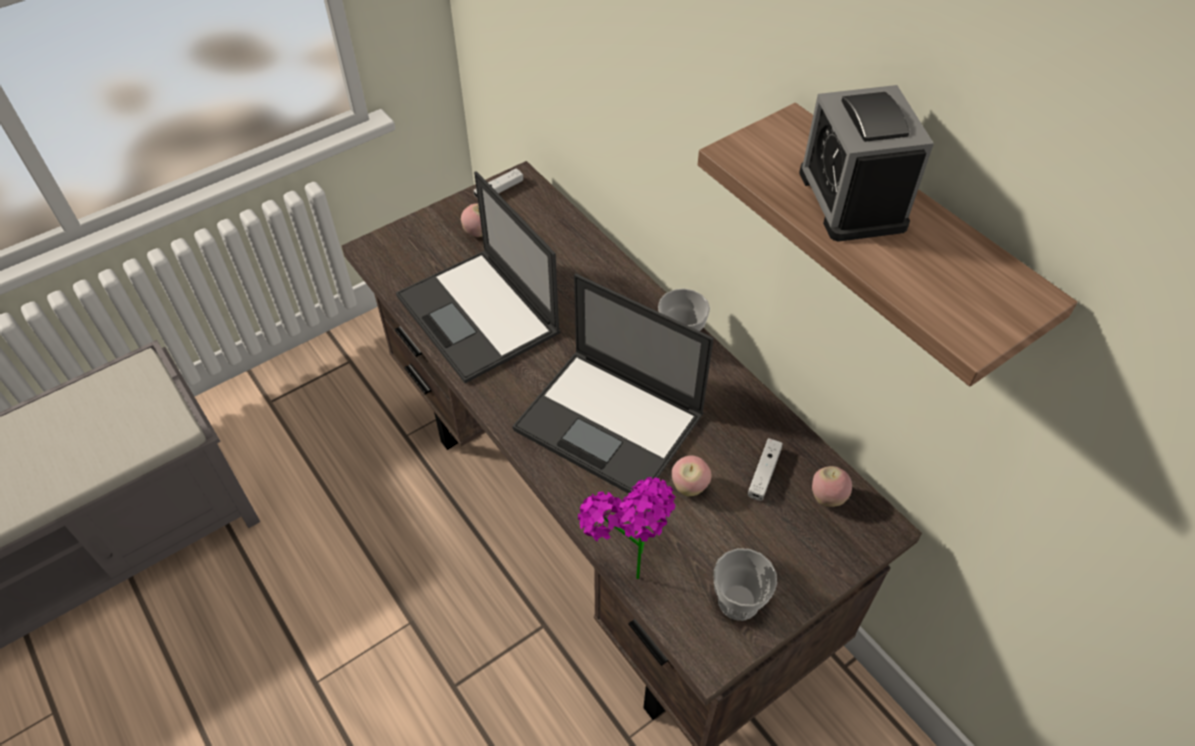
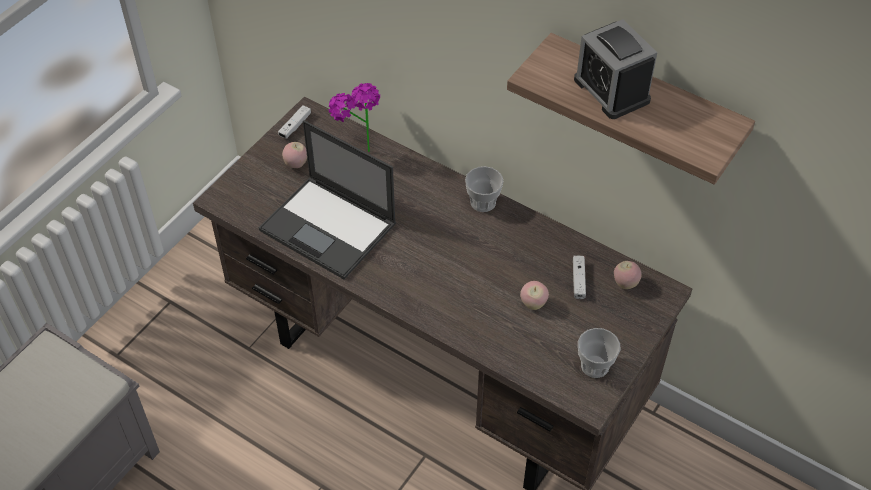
camera: 20 degrees left, 0 degrees up
(611, 423) = (461, 277): laptop -> none
(626, 564) = (513, 366): potted plant -> potted plant (359, 146)

